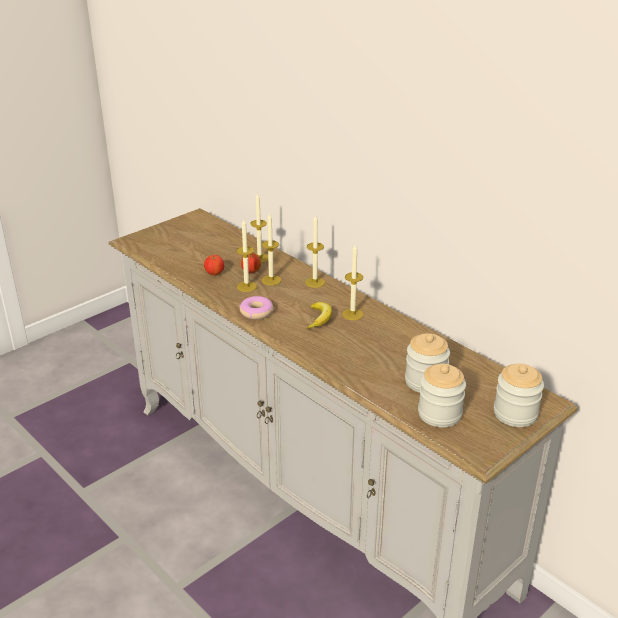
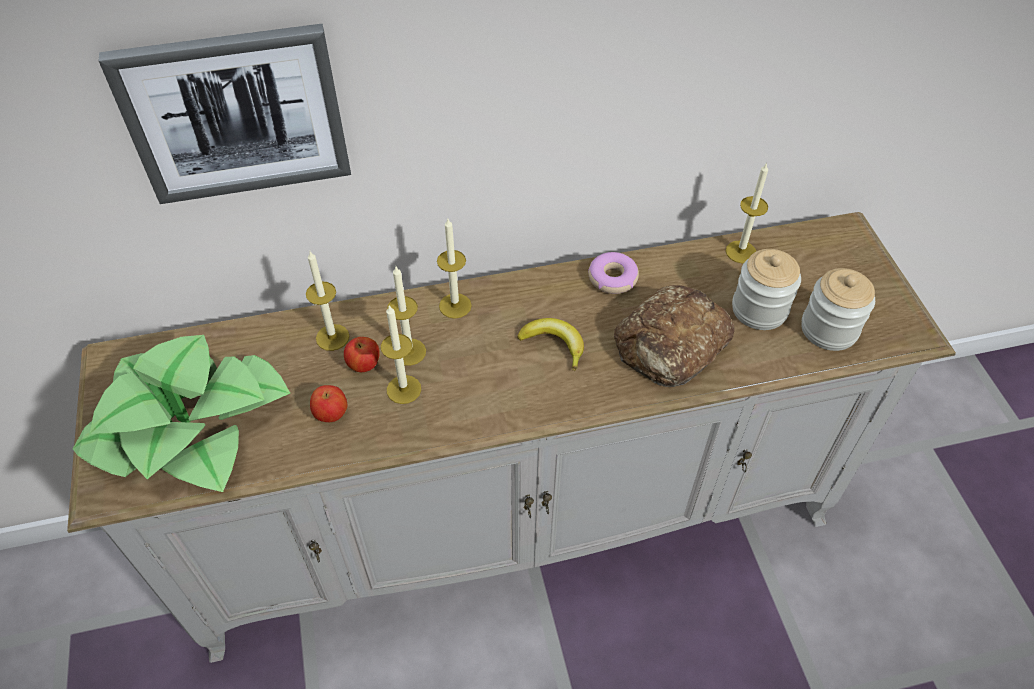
camera: 60 degrees left, 20 degrees up
(178, 244) = (189, 425): none -> potted plant
(256, 312) = (485, 408): donut -> donut (612, 278)
(274, 119) = (236, 114): none -> picture
(352, 314) = (566, 305): candle -> candle (741, 252)
(360, 357) = (671, 344): none -> bread
(515, 414) = (857, 266): jar -> none

